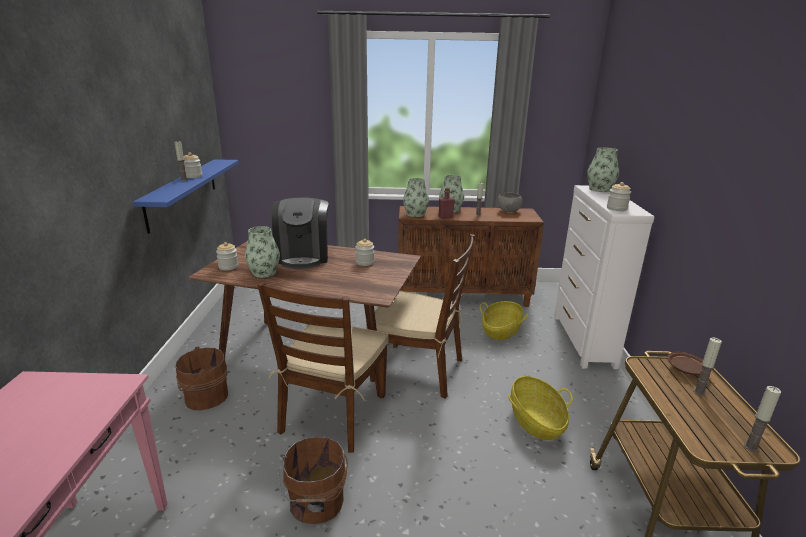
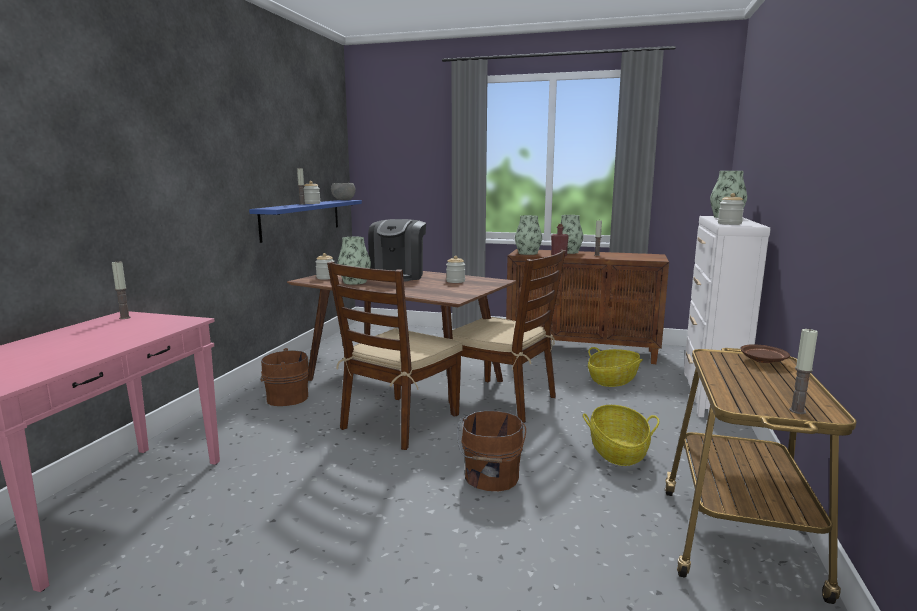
camera: 15 degrees right, 10 degrees down
(316, 503) = (352, 479): brown bucket -> brown bucket (491, 477)
(509, 211) = (634, 254): grey bowl -> grey bowl (343, 200)
(699, 392) = (765, 375): candle -> candle (125, 318)

